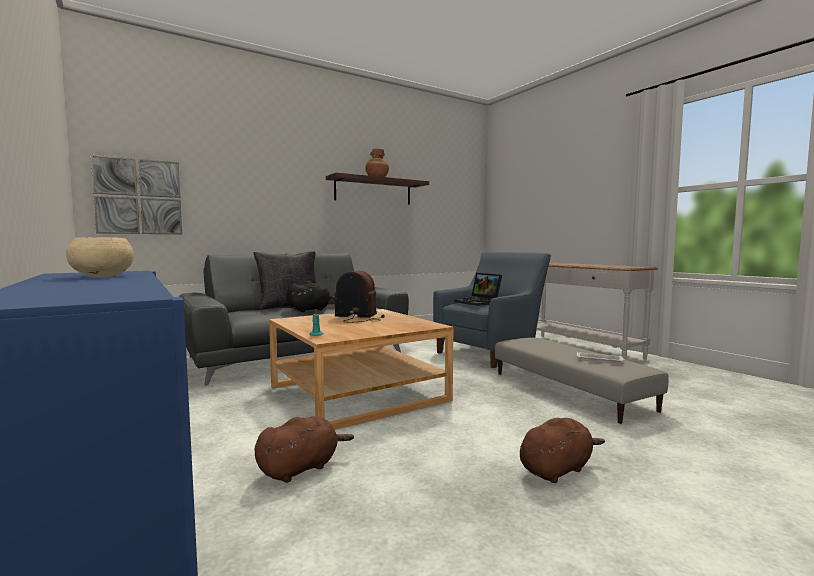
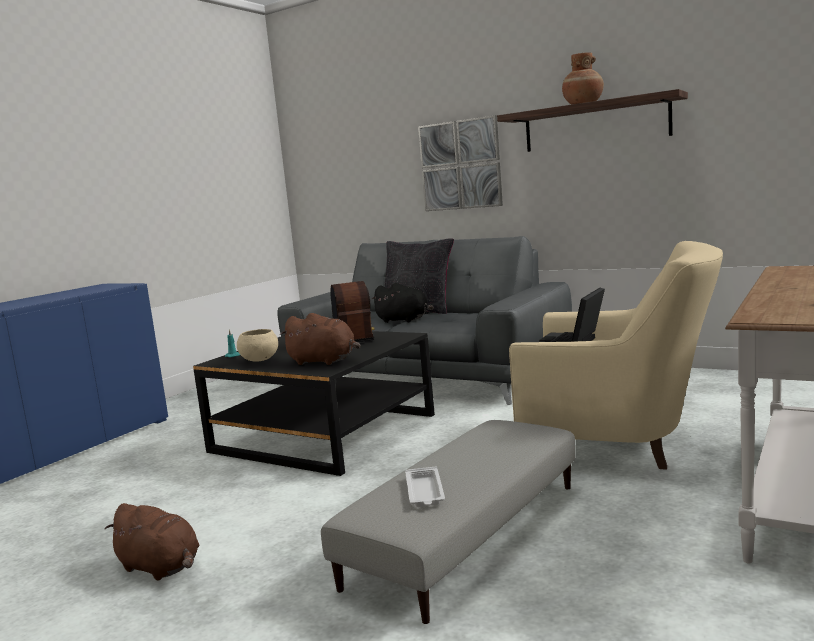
camera: 65 degrees right, 5 degrees up
(103, 276) = (67, 294): beige bowl -> beige bowl (259, 360)
(138, 196) = (326, 182): picture -> picture (460, 165)
(301, 468) = (136, 469): brown plush toy -> brown plush toy (324, 361)
(357, 393) = (324, 433): beige coffee table -> black coffee table
(492, 352) = (620, 443): blue armchair -> beige armchair

